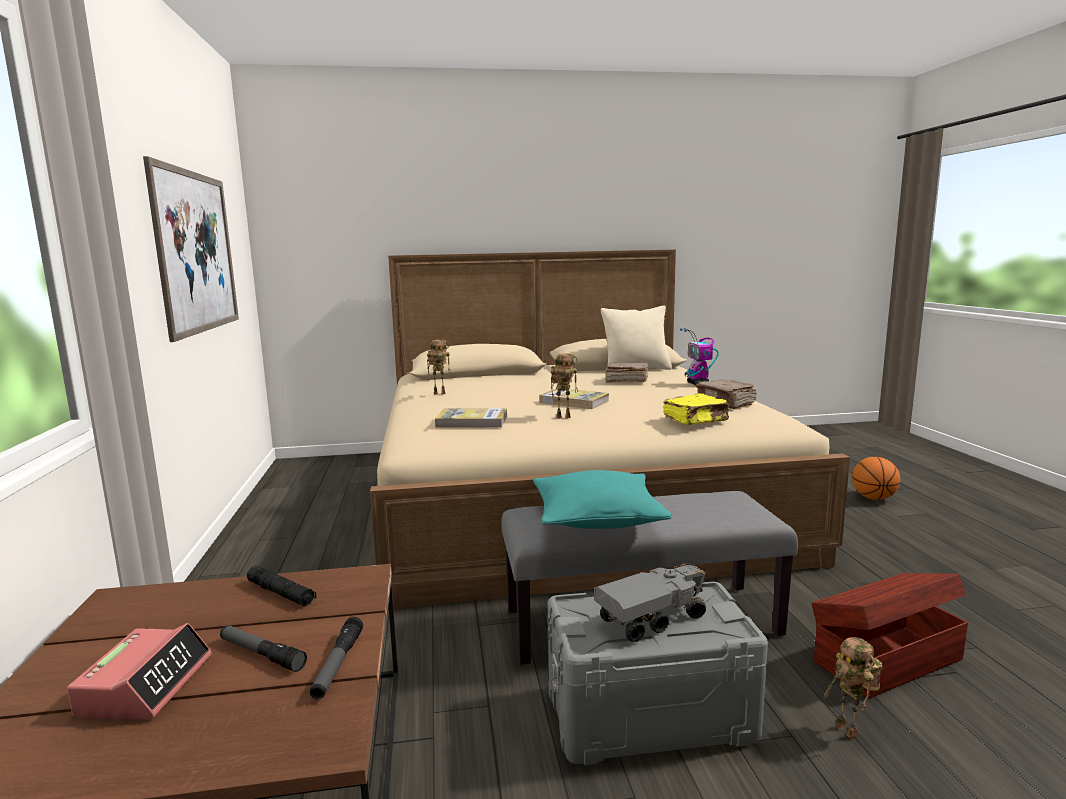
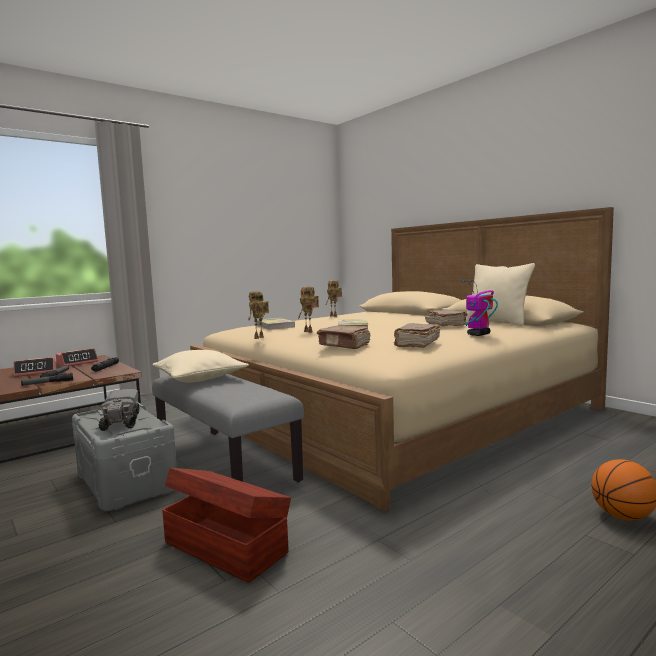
camera: 60 degrees right, 5 degrees down
(136, 624) = (77, 362): none -> alarm clock
(197, 252) = (257, 229): picture -> none
(597, 517) = (200, 378): turquoise pillow -> beige pillow
(652, 618) = (121, 421): toy truck -> toy truck turned 45 degrees clockwise
(696, 420) = (344, 345): yellow book -> brown book
(849, 732) = (123, 539): toy robot -> toy robot (259, 338)

